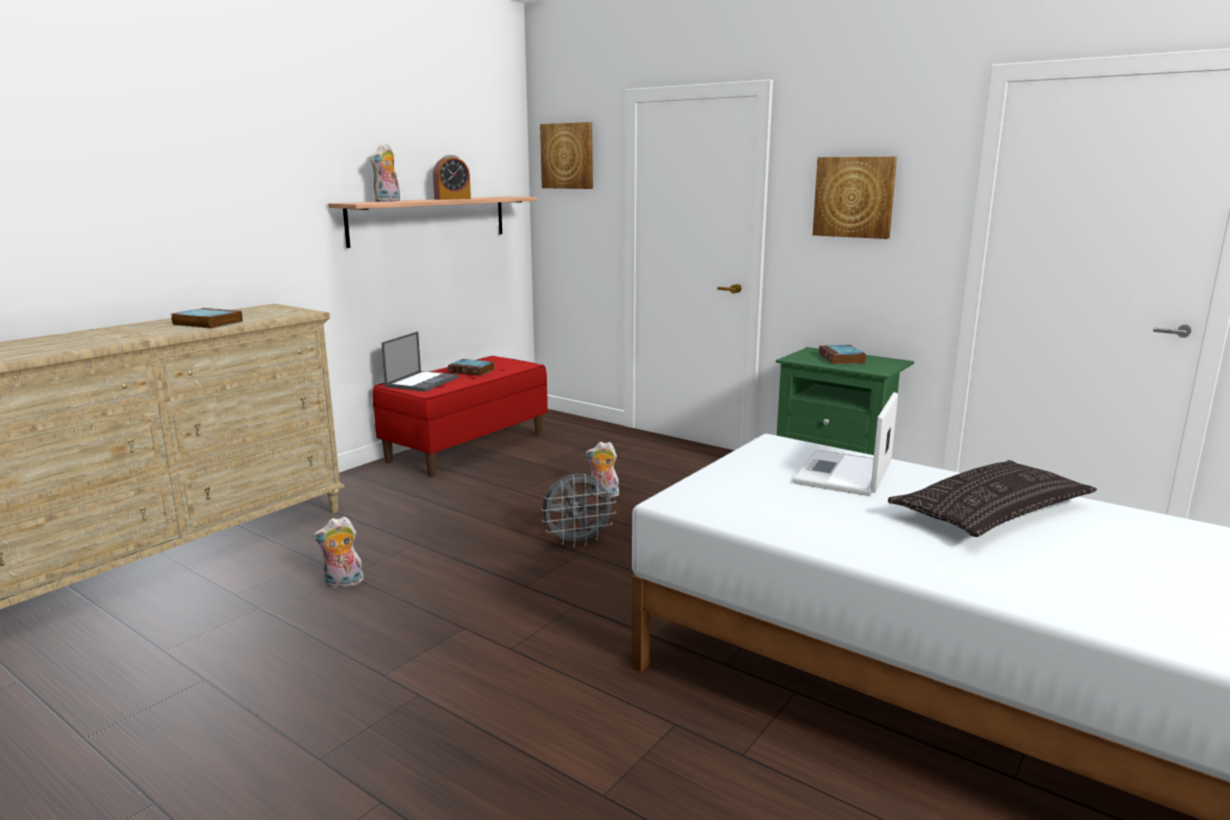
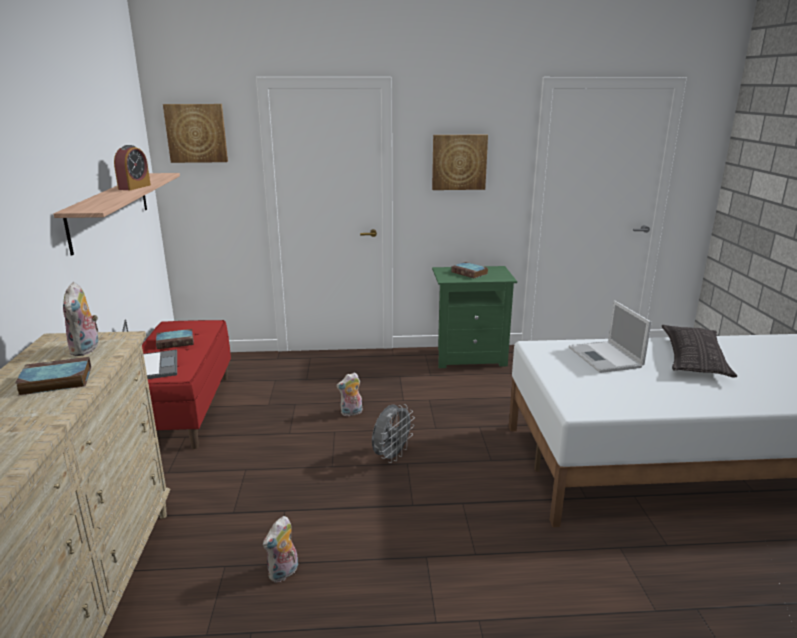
camera: 40 degrees left, 5 degrees up
(388, 201) = (103, 201): plush toy -> plush toy (86, 349)

